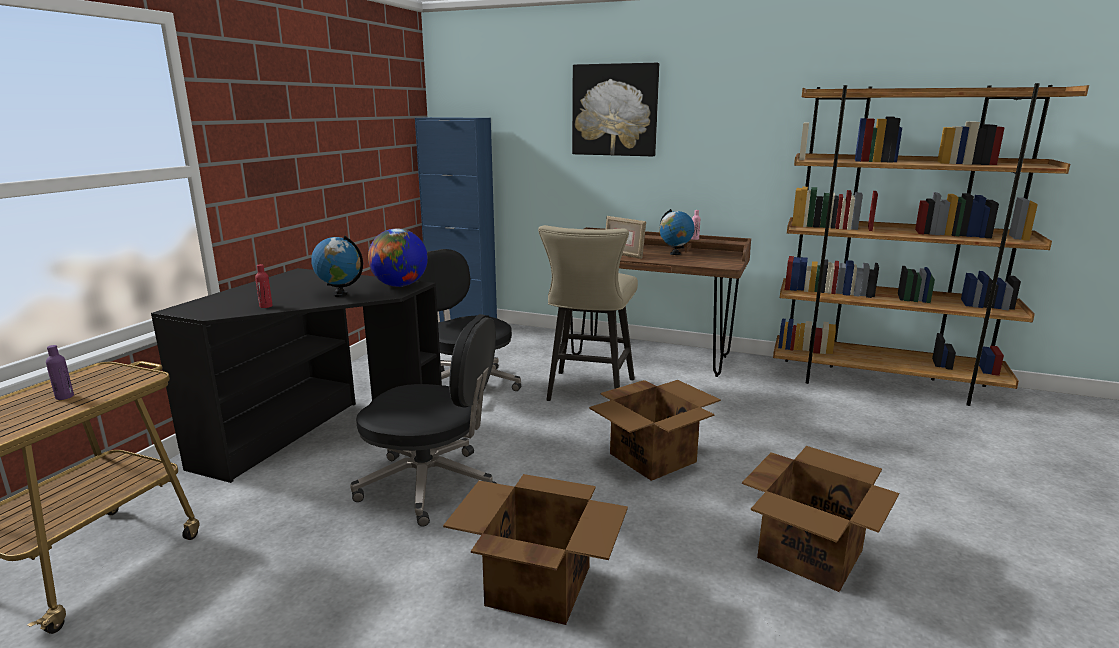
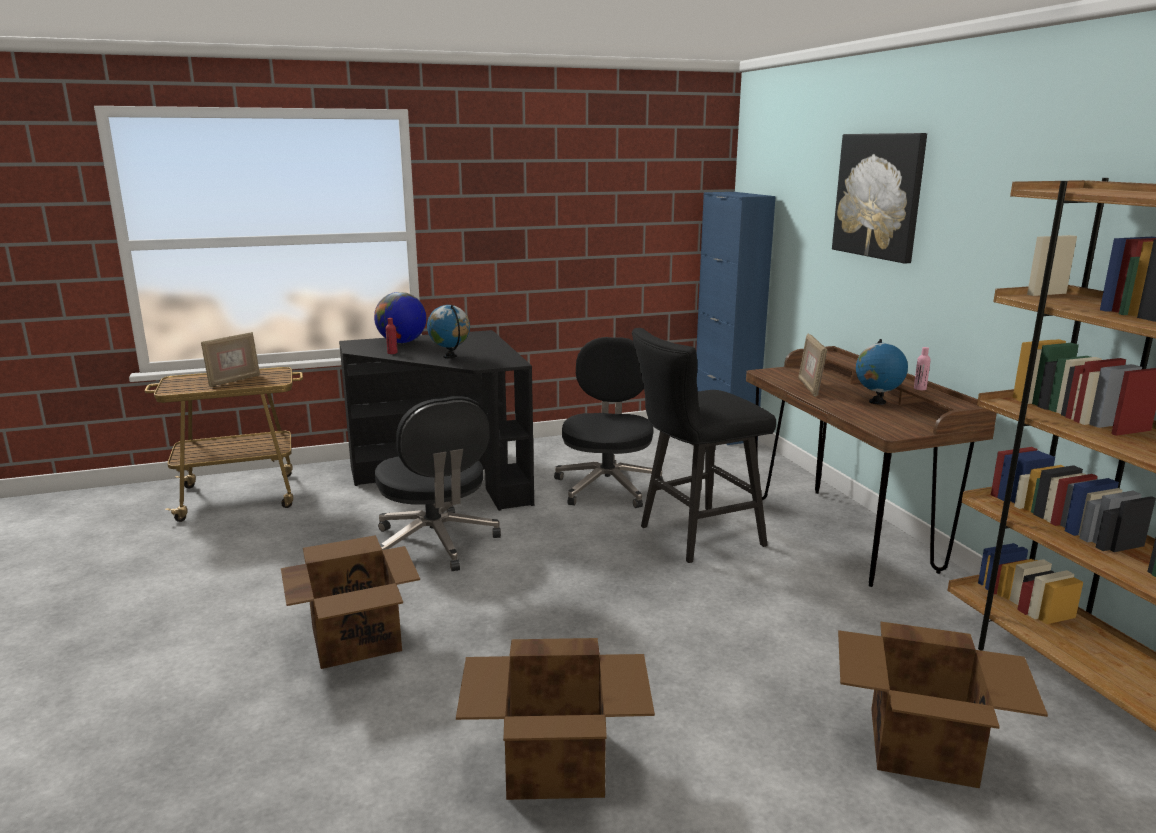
camera: 50 degrees right, 0 degrees up
(64, 397) = (234, 380): purple bottle -> picture frame
(400, 285) = (502, 360): globe -> globe (402, 342)
(588, 392) = (693, 537): beige stool -> black stool
(654, 457) = (618, 615): cardboard box -> cardboard box (924, 747)

